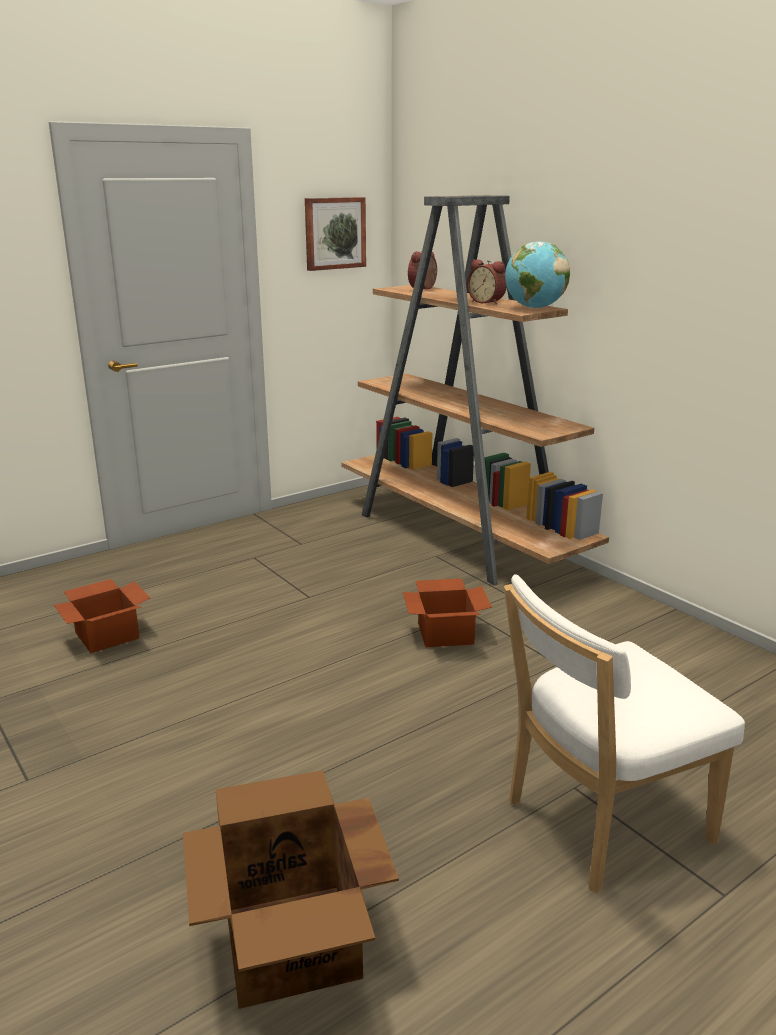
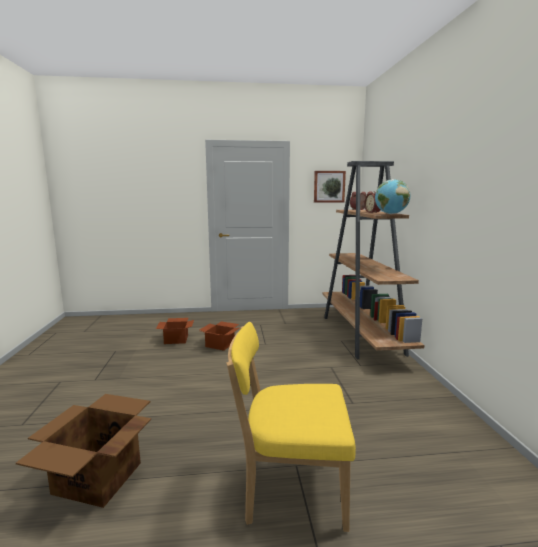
camera: 30 degrees right, 10 degrees down
(446, 632) = (310, 373): cardboard box -> cardboard box (221, 344)
(599, 824) = (289, 489): white chair -> yellow chair

